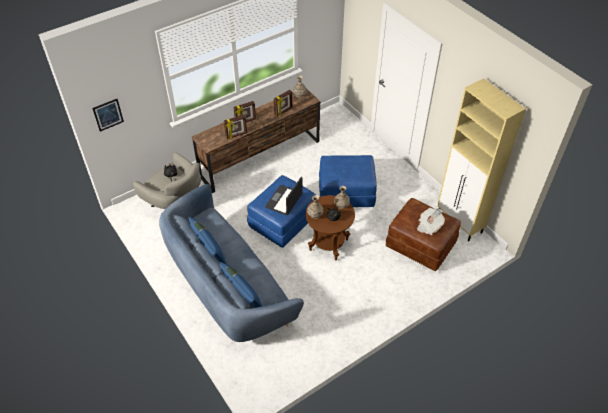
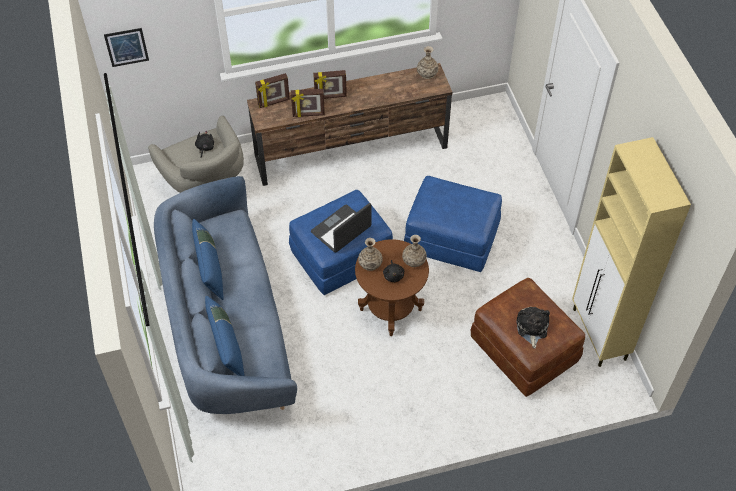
camera: 20 degrees right, 5 degrees up
(283, 111) = (391, 95): picture frame -> picture frame (274, 102)
(429, 226) = (531, 328): newspaper -> plush toy

